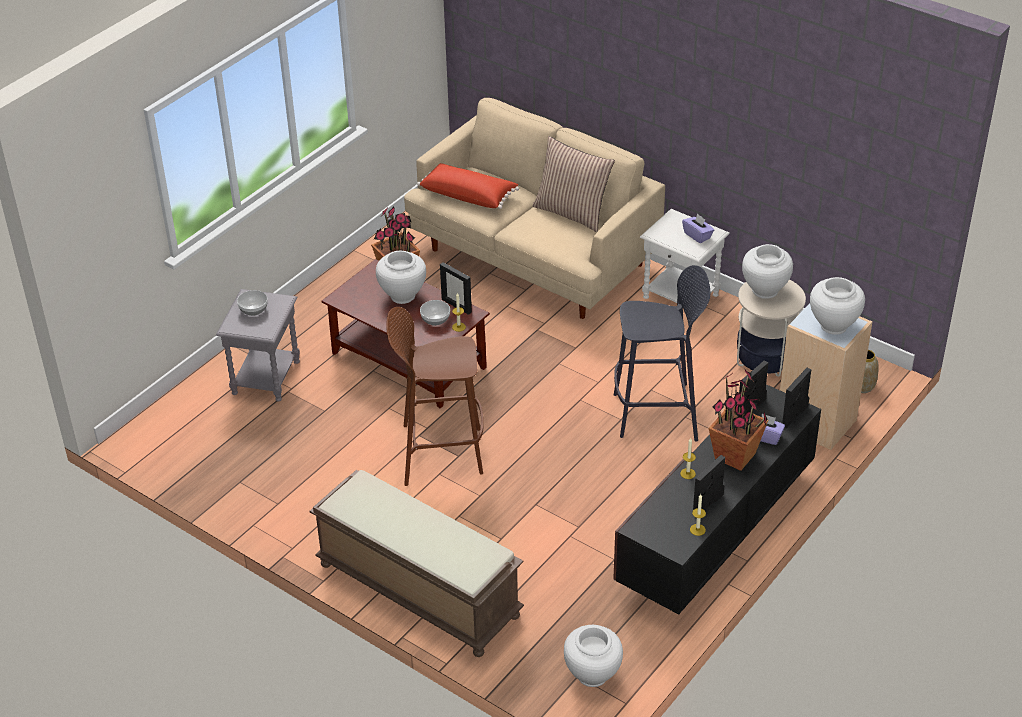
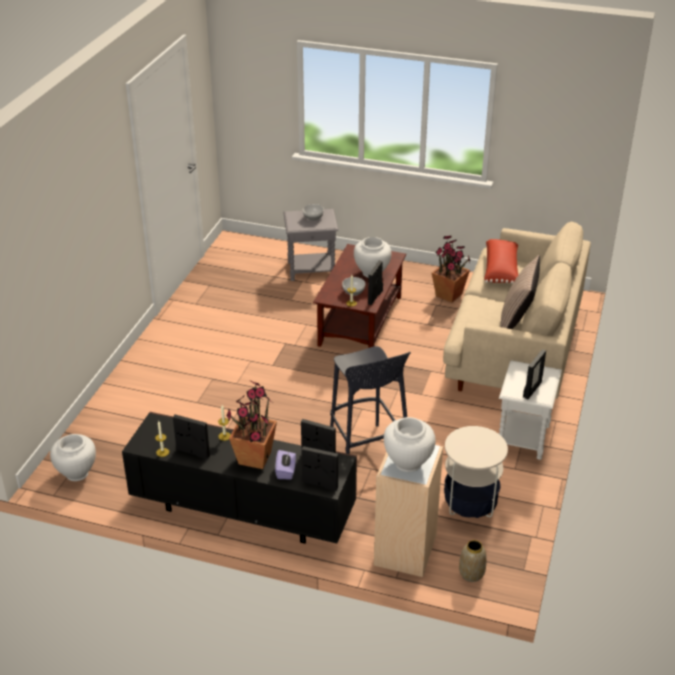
camera: 70 degrees right, 5 degrees down
(416, 590) = (136, 377): brown bench -> none
(439, 453) = (271, 356): brown stool -> none
(697, 235) = (532, 389): purple tissue box -> picture frame
(764, 290) = (480, 440): white vase -> none

